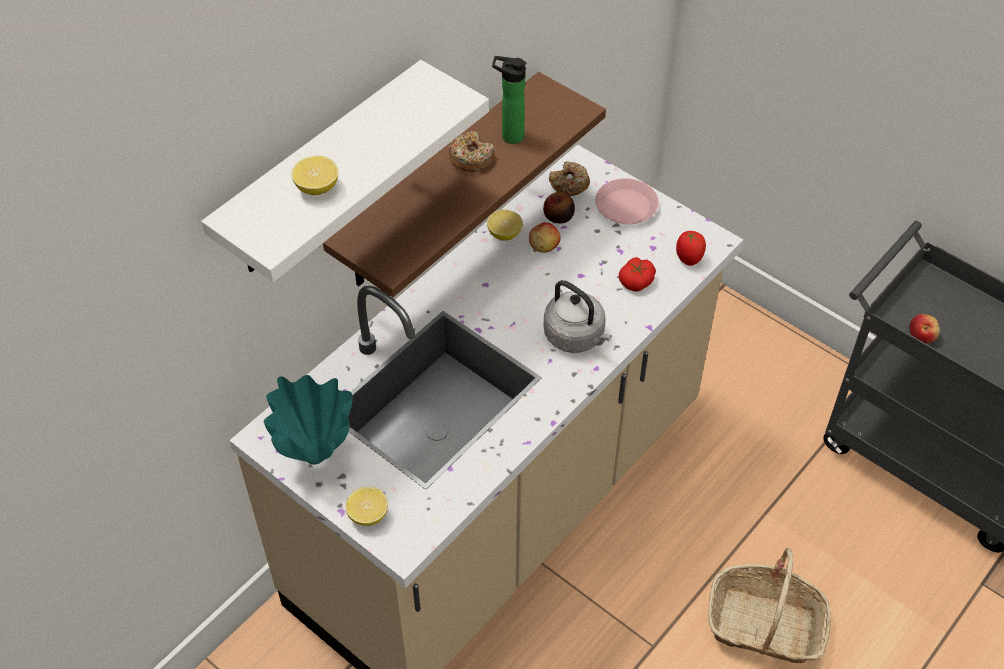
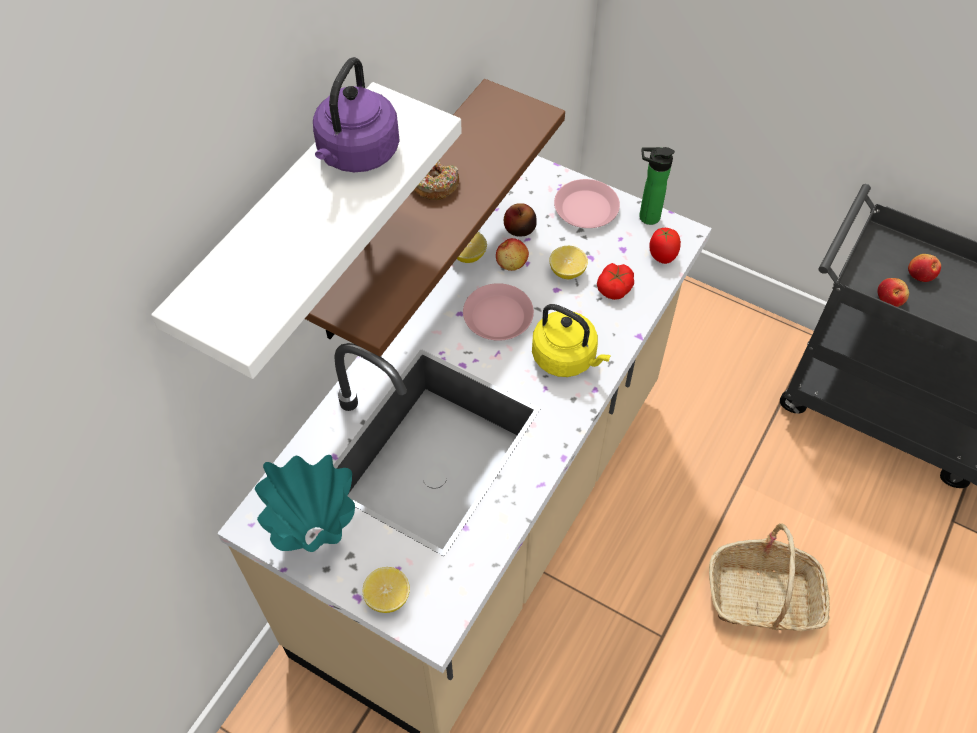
camera: 10 degrees left, 5 degrees up
(317, 187) = (284, 253): lemon -> lemon (567, 271)
(393, 117) = (356, 155): none -> purple kettle
(509, 136) = (469, 153): bottle -> bottle (646, 217)
(520, 291) = (497, 316): none -> pink plate
(569, 184) = (523, 192): donut -> none
(576, 337) = (567, 358): grey kettle -> yellow kettle
(959, 317) = (920, 275): none -> apple

